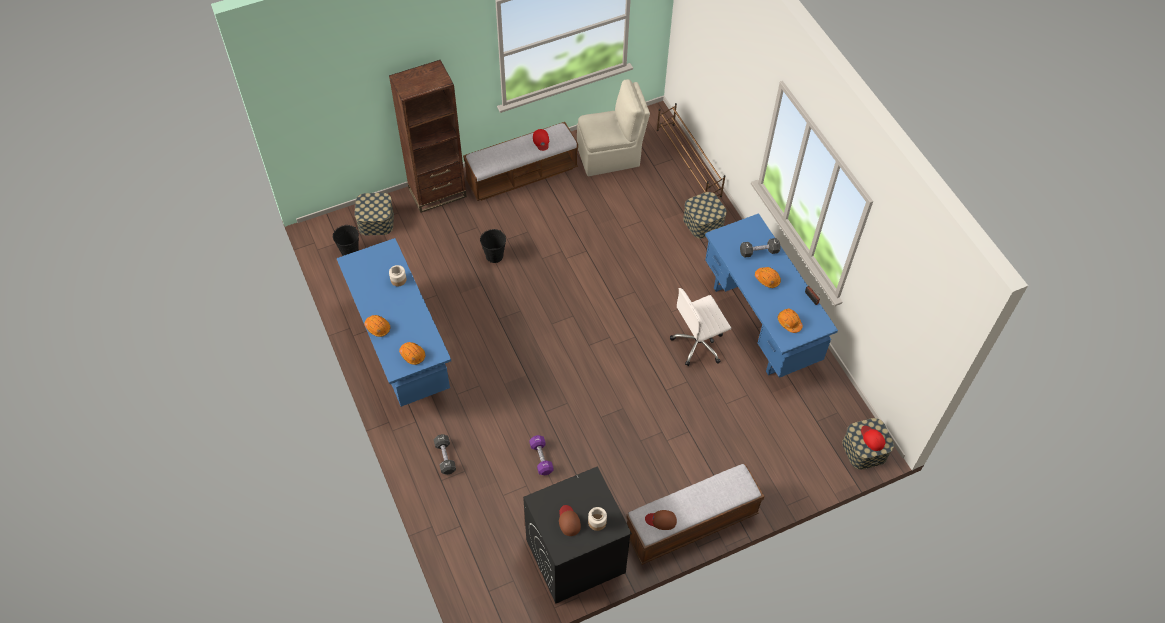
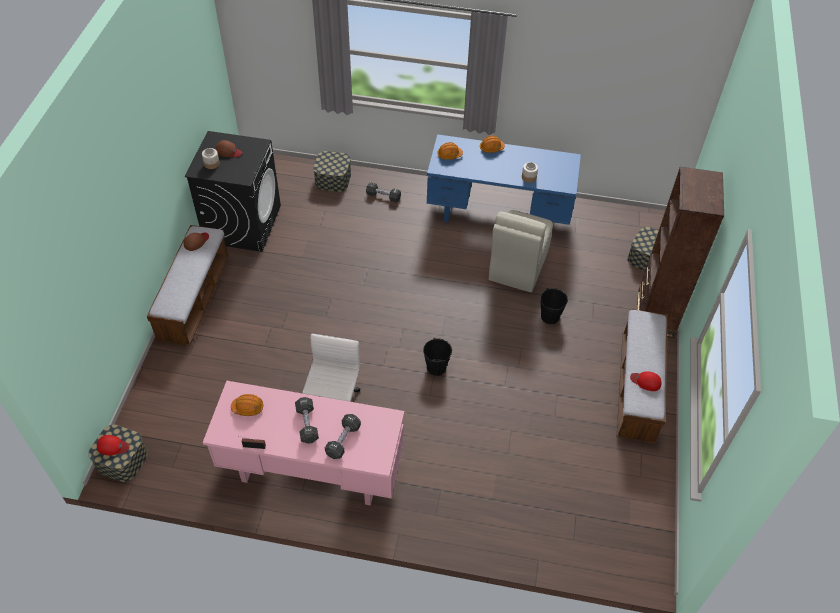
camera: 125 degrees right, 5 degrees down
(350, 251) = (623, 228): black bucket -> black bucket (436, 367)
(541, 458) = (332, 245): purple dumbbell -> none
(610, 156) = (616, 481): beige chair -> beige chair (517, 267)
(688, 163) = (557, 552): brown shoe rack -> none
(703, 222) = (466, 509): storage box -> storage box (333, 179)
(759, 323) = (311, 472): blue desk -> pink desk
(767, 279) = (307, 424): orange hard hat -> black dumbbell

